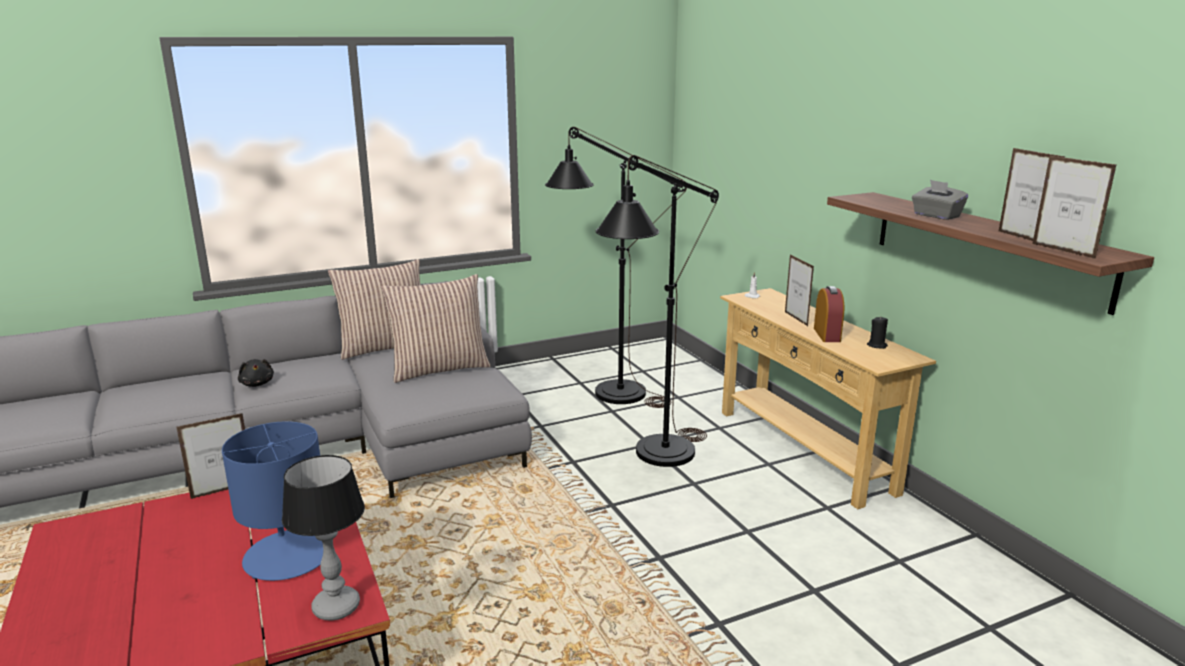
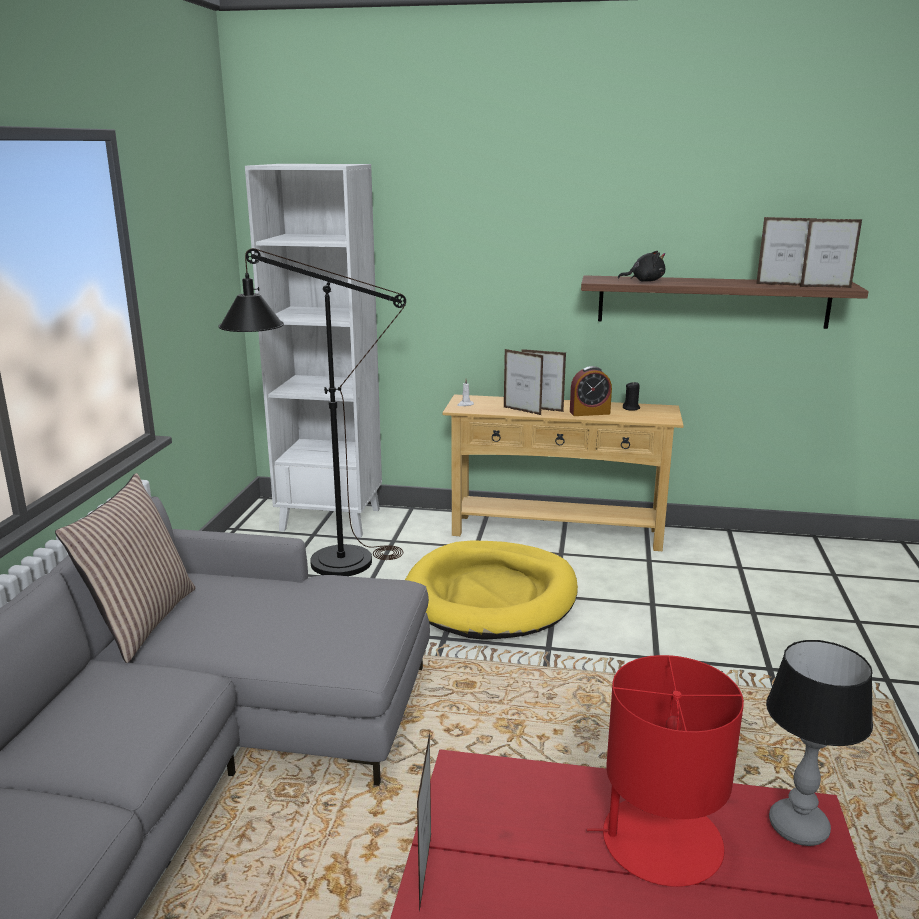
camera: 55 degrees left, 0 degrees up
(257, 384) = (100, 756): black plush toy -> black plush toy (644, 281)
(288, 555) = (660, 842): blue table lamp -> red table lamp
(439, 369) = (285, 603): pillow -> none
(654, 458) = (491, 596): black floor lamp -> yellow dog bed
(673, 367) = (331, 519): none -> white bookcase
(777, 314) = (522, 411): none -> picture frame
(827, 335) = (589, 413): alarm clock -> alarm clock turned 135 degrees clockwise
(936, 216) = (691, 282): grey tissue box -> none

